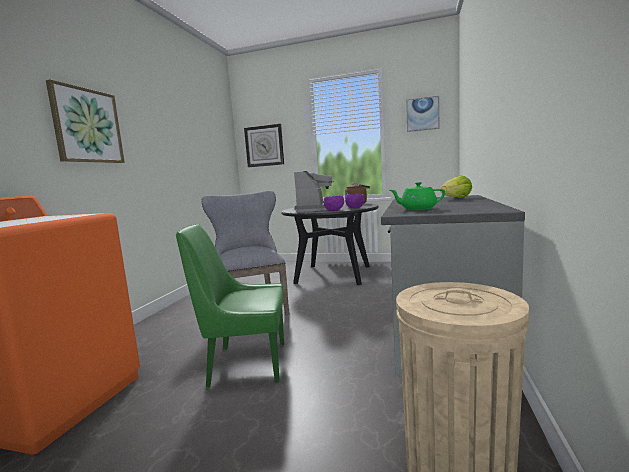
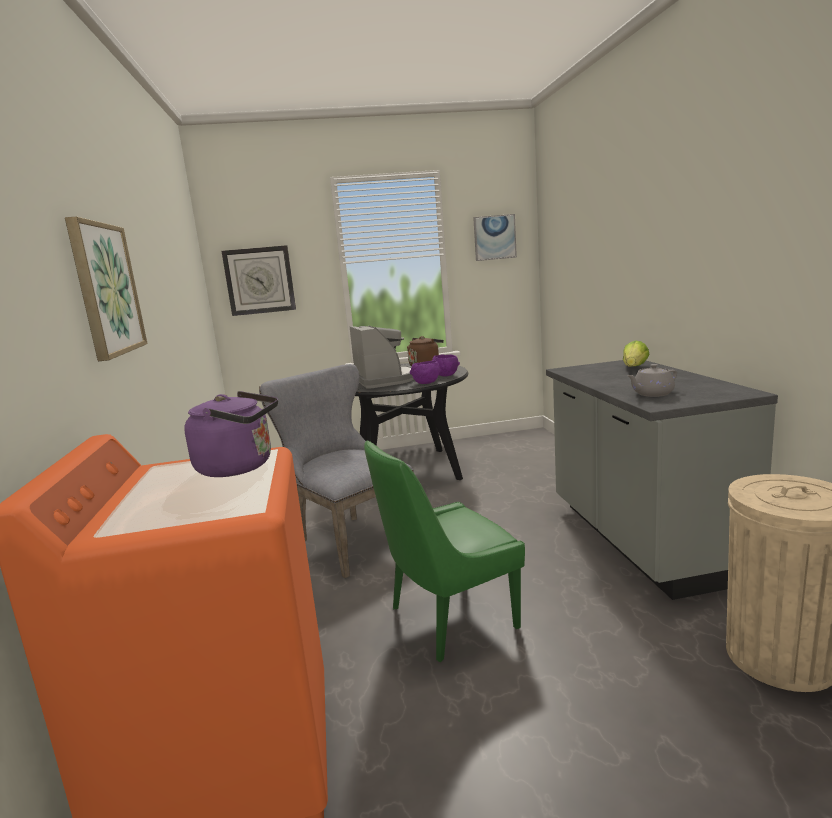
camera: 25 degrees left, 5 degrees up
(62, 217) = (240, 467): none -> purple kettle
(417, 209) = (652, 394): green teapot -> grey teapot

